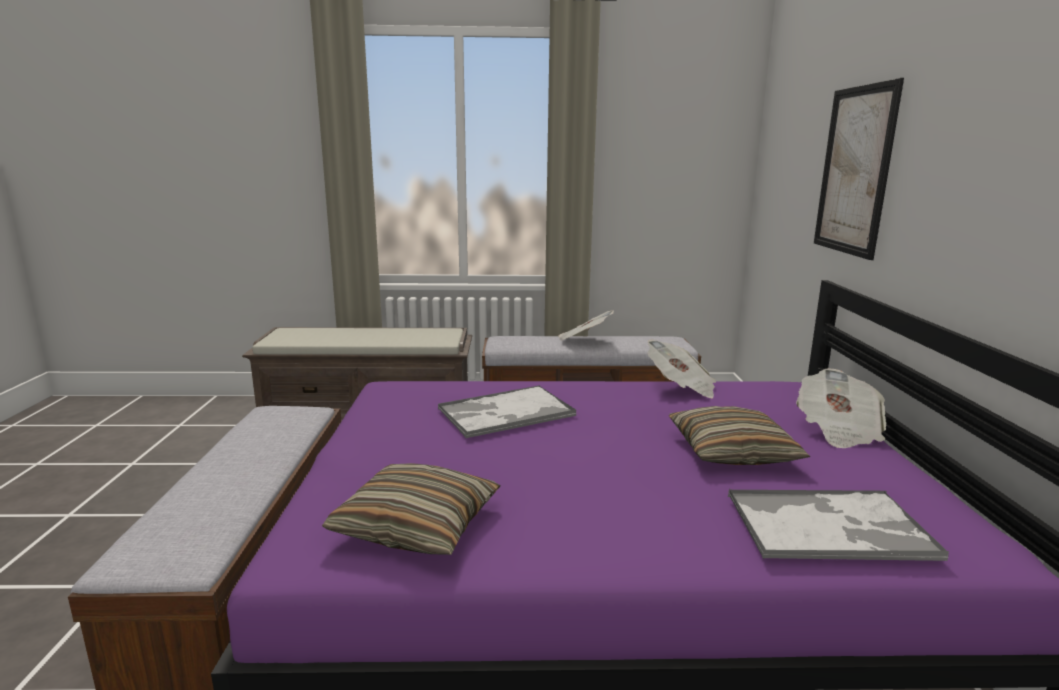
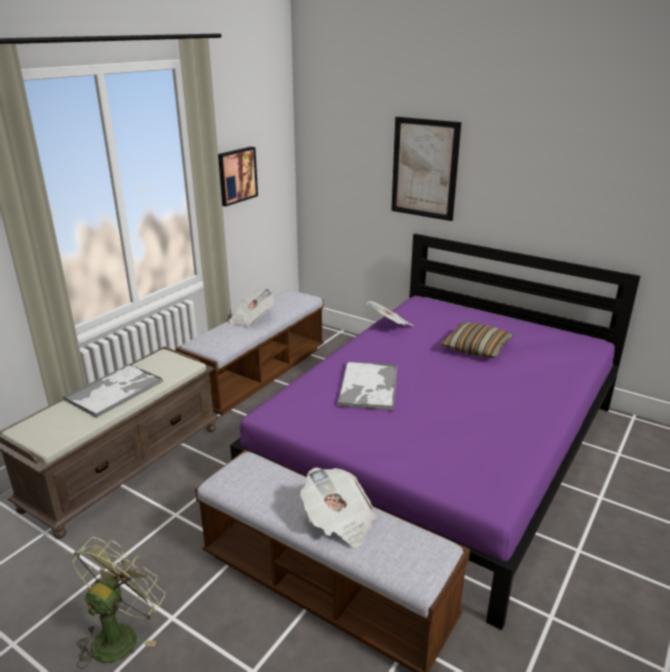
camera: 55 degrees left, 10 degrees up
(151, 499) = (120, 634): none -> green fan
(417, 525) = (482, 455): pillow -> none
(634, 174) = (235, 175): none -> picture
(830, 526) = (558, 359): tray -> tray (115, 390)
(837, 430) = (478, 316): newspaper -> newspaper (339, 521)

